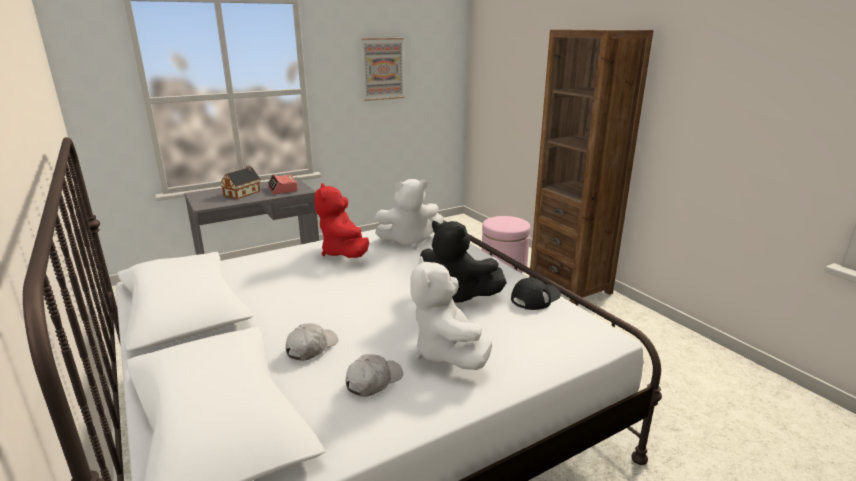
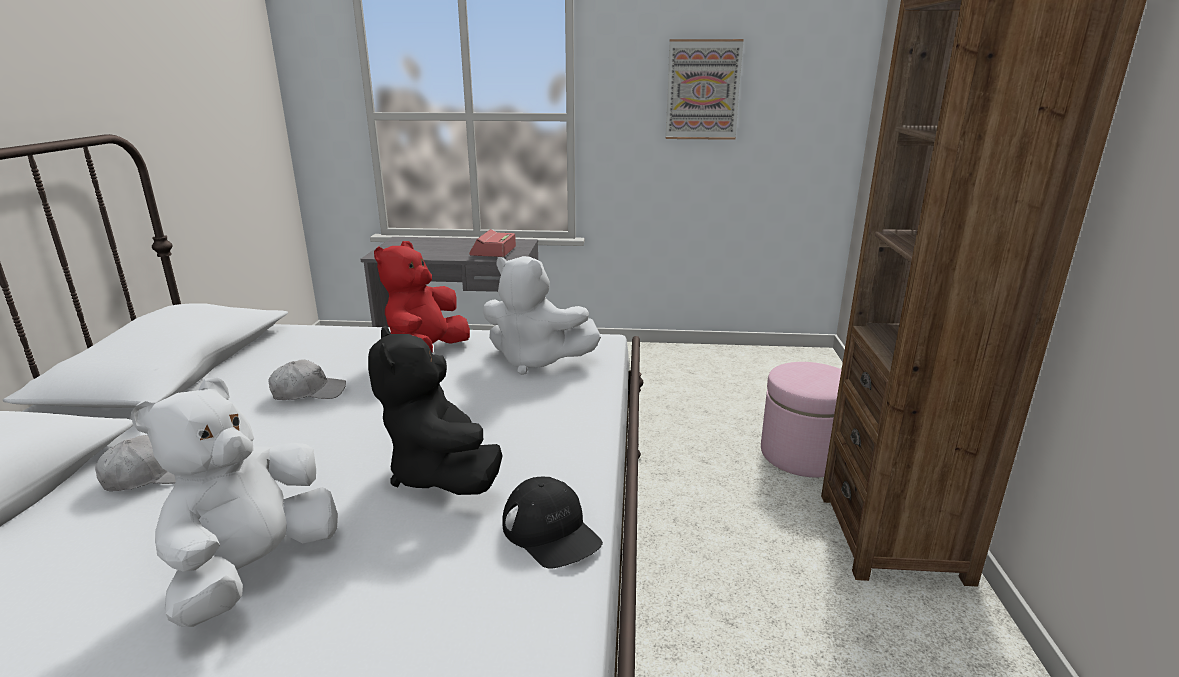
camera: 35 degrees right, 0 degrees up
(243, 193) = (444, 248): toy house -> none
(373, 381) = (105, 564): white cap -> white cap (308, 392)
(535, 297) = (551, 532): black cap -> black cap turned 60 degrees clockwise

